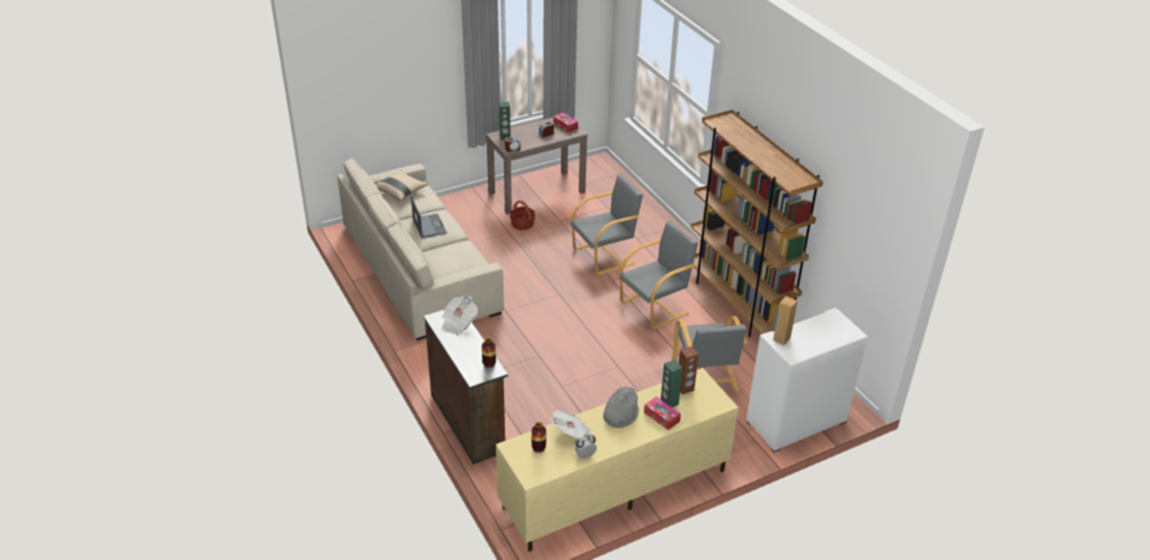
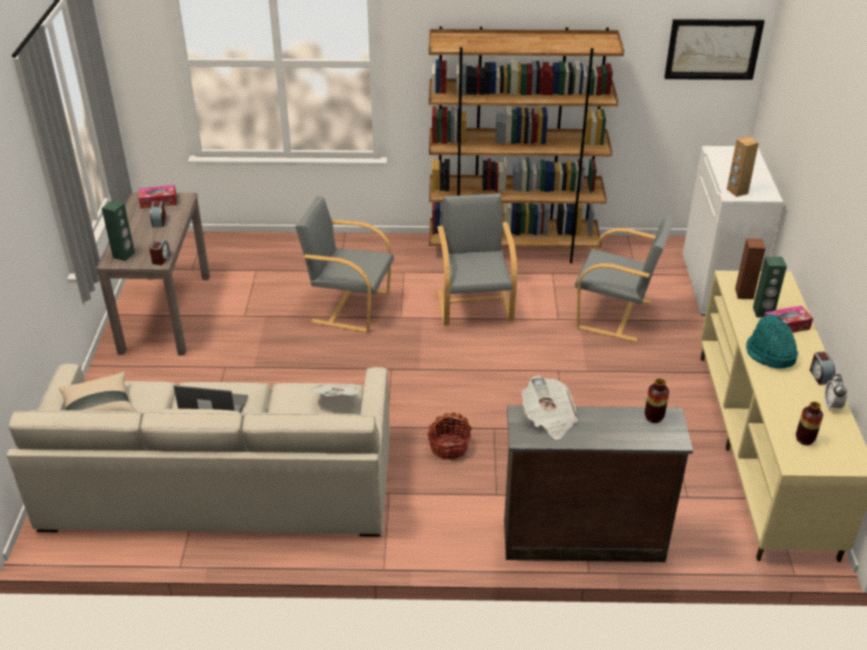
camera: 60 degrees left, 0 degrees up
(522, 224) = (219, 349): basket -> basket (449, 446)
(572, 432) = (786, 402): newspaper -> newspaper (338, 399)
(605, 256) = (349, 306): grey armchair -> grey armchair turned 75 degrees counterclockwise
(615, 444) = (820, 376): none -> alarm clock
(620, 415) = (769, 354): grey hat -> turquoise hat
(879, 239) = (713, 49): none -> picture

